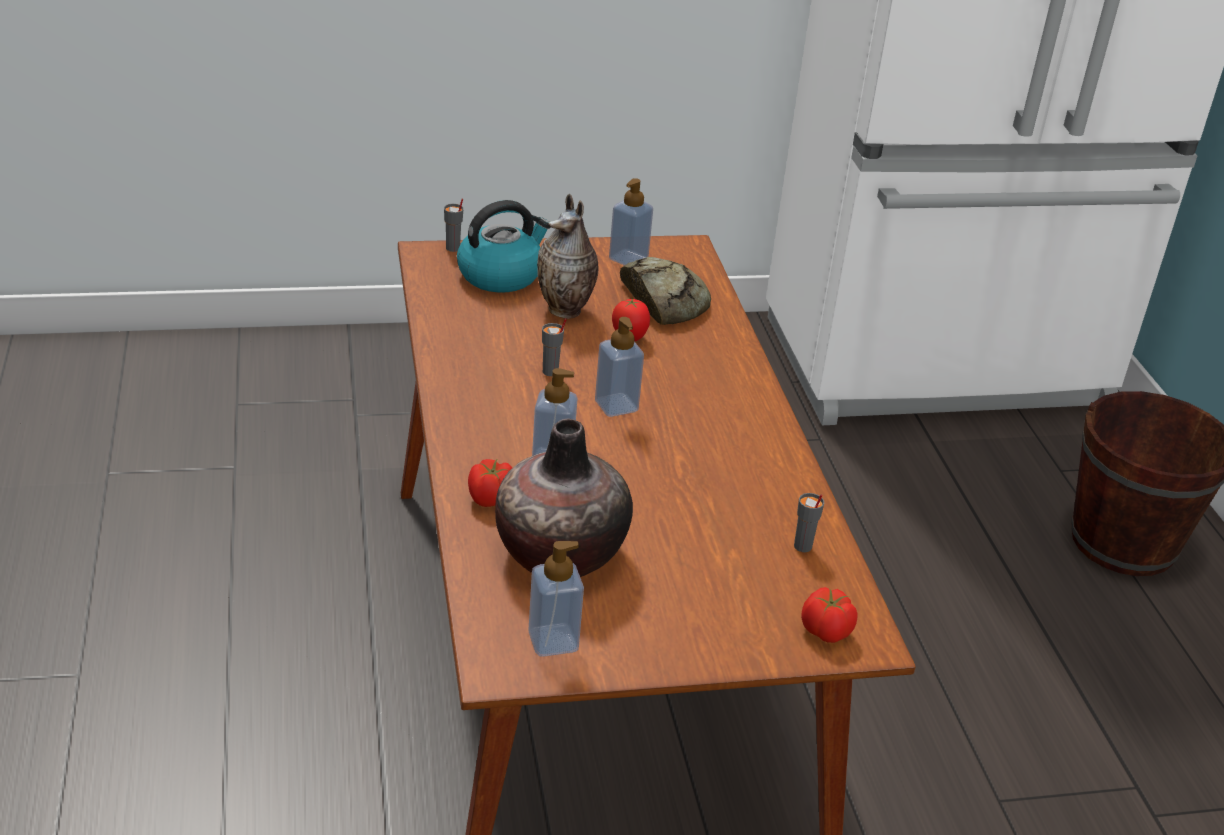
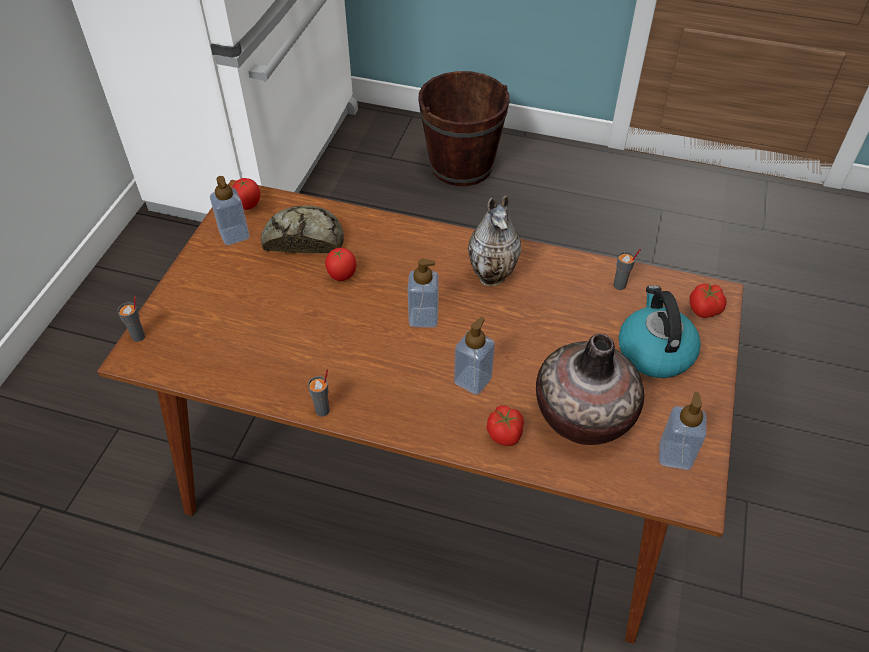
camera: 60 degrees left, 15 degrees up
(501, 275) = (203, 320): kettle -> kettle (654, 351)
(550, 372) = (360, 339): grey cup -> grey cup (323, 410)
(566, 311) = (282, 298): vase -> vase (493, 276)
(677, 255) = (248, 206): none -> tomato

